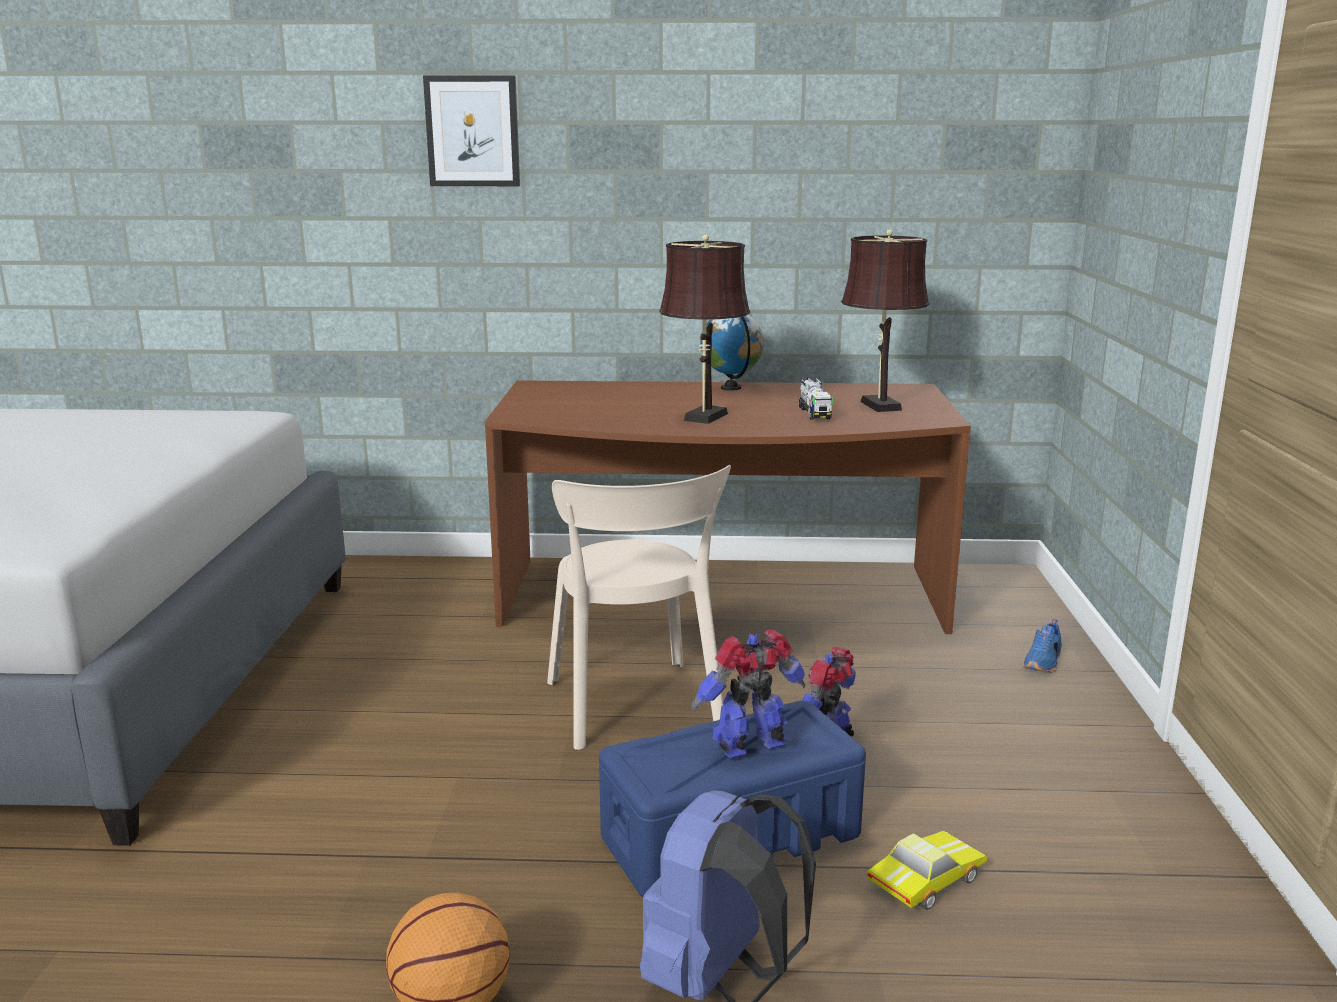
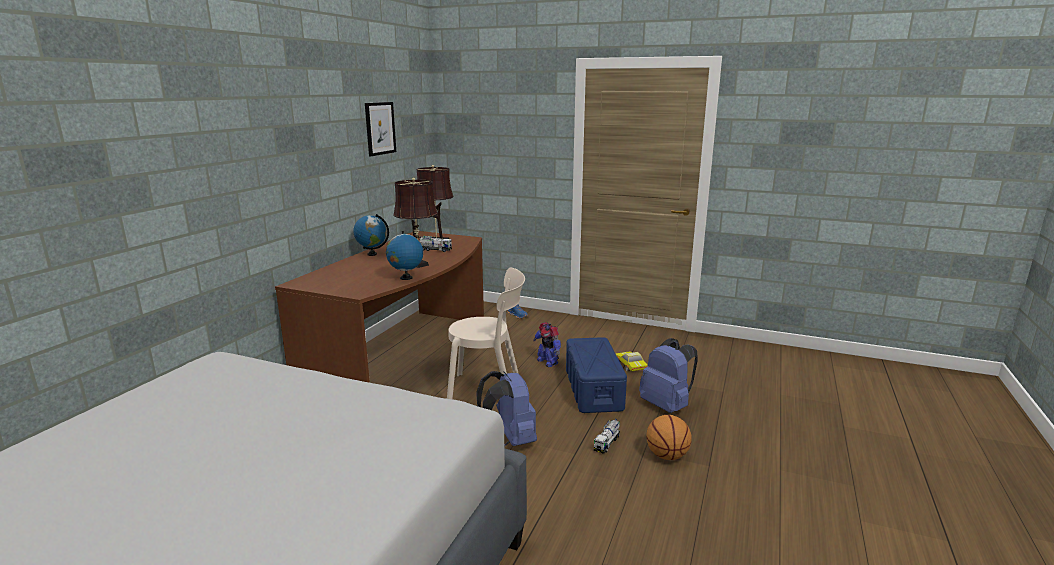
camera: 70 degrees left, 0 degrees up
(450, 769) = (509, 441): none -> blue backpack
(472, 131) = (229, 136): picture -> picture (380, 128)
(482, 895) = (607, 443): none -> toy truck
(615, 424) = (406, 278): none -> globe
(752, 746) = (596, 352): toy robot -> none

